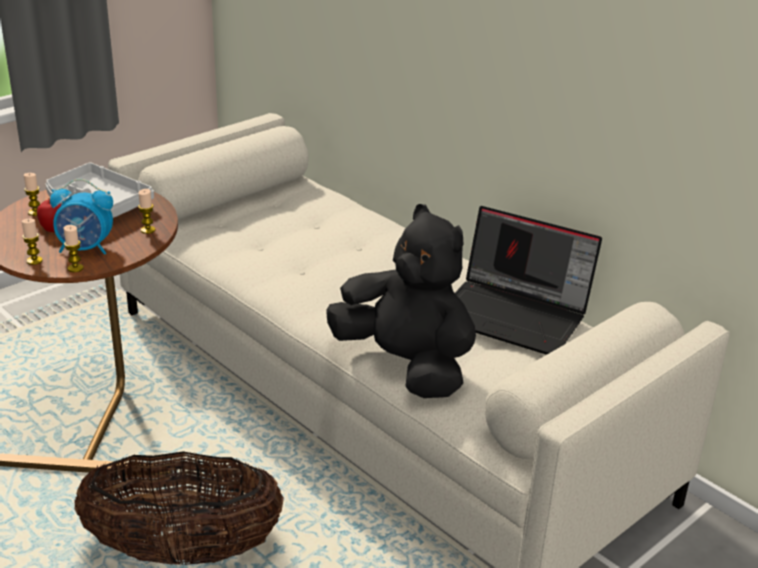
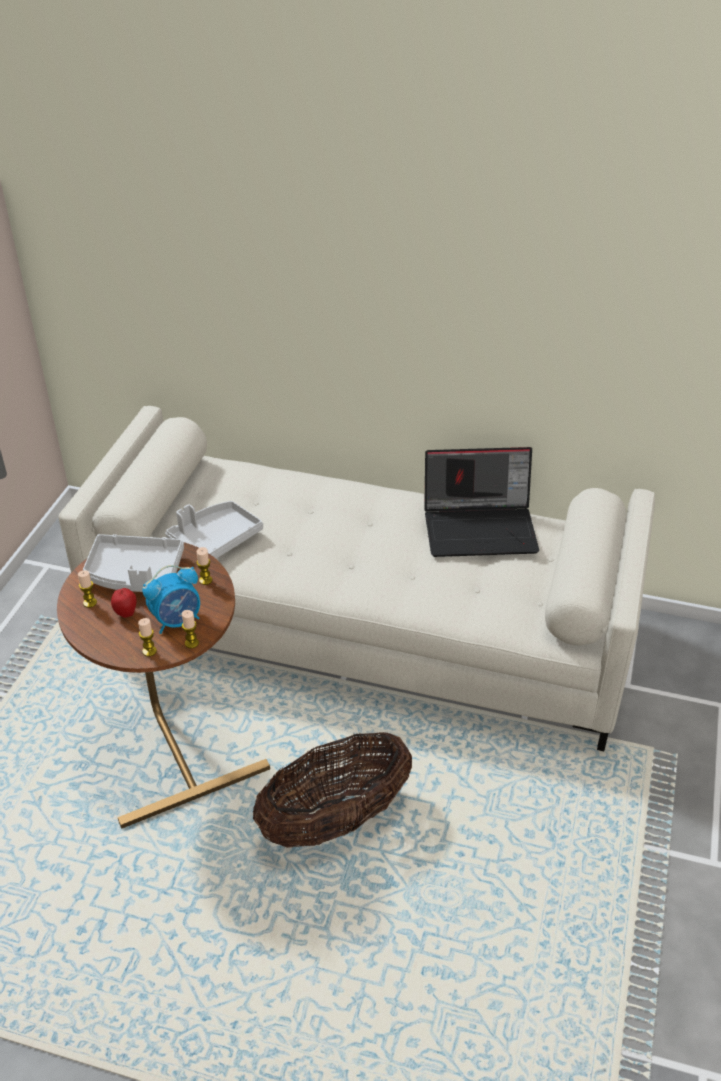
camera: 30 degrees left, 10 degrees up
(242, 237) = (215, 540): none -> grey tray
(406, 365) = (446, 605): black plush toy -> none

